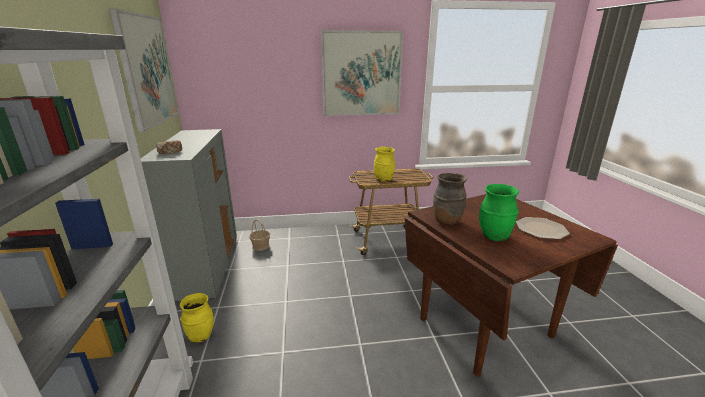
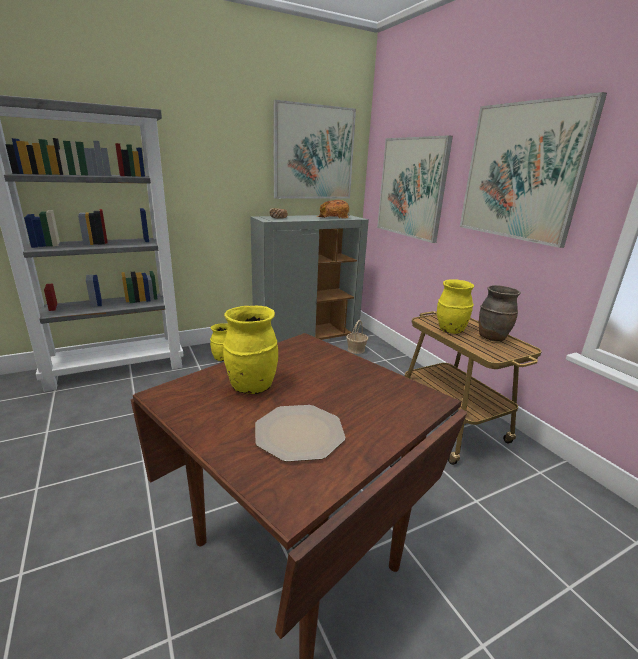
camera: 70 degrees right, 0 degrees up
(194, 136) = (332, 217): none -> bread
(256, 93) = (411, 188): none -> picture
(446, 221) = (288, 354): brown vase -> brown vase (492, 337)
(494, 236) = (251, 386): green vase -> yellow vase

